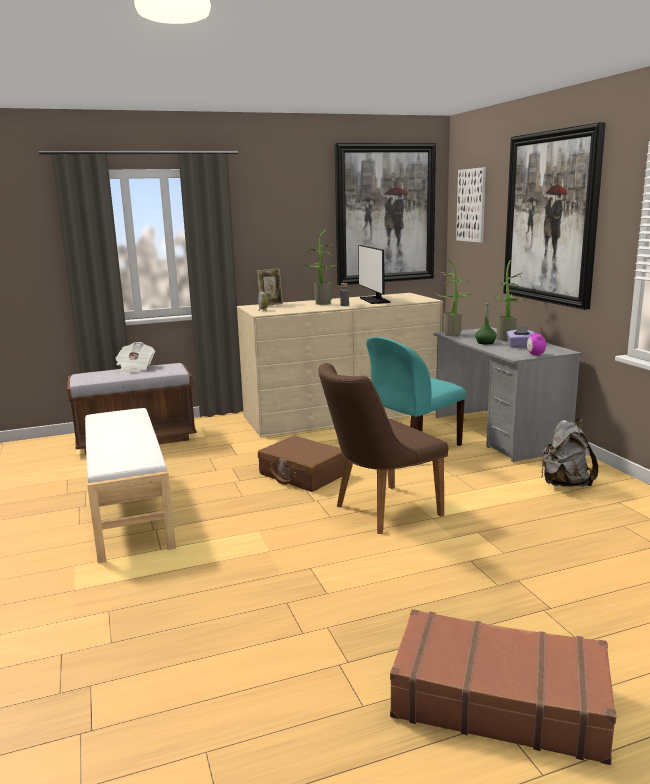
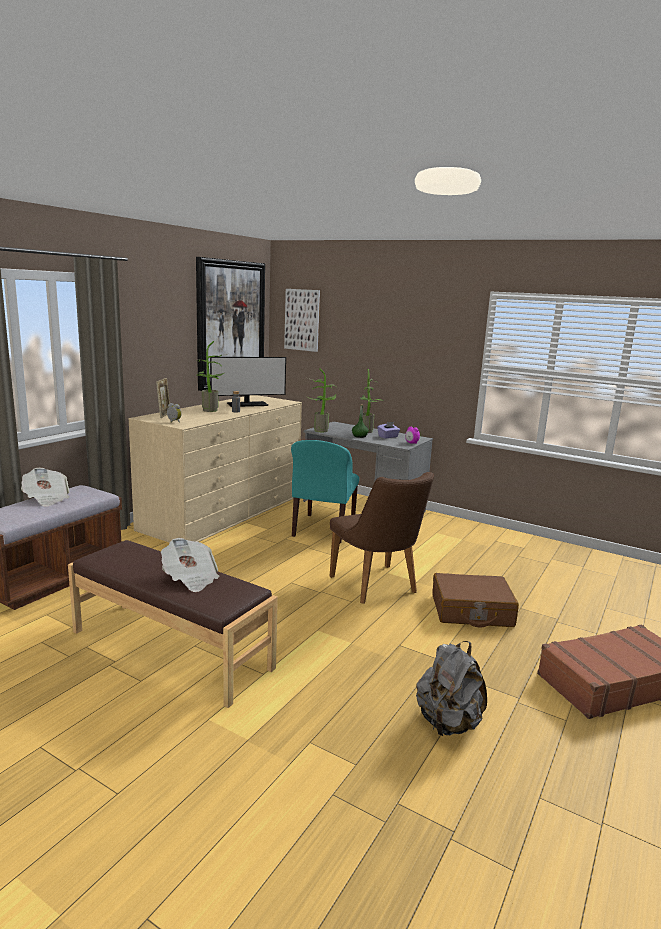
camera: 40 degrees left, 0 degrees up
(127, 443) = (190, 578): none -> newspaper
(128, 509) = (170, 650): white bench -> brown bench
(302, 474) = (276, 573): brown suitcase -> brown suitcase (471, 611)
(374, 300) = (247, 404): monitor -> monitor turned 60 degrees counterclockwise
(379, 512) = (378, 587): brown chair -> brown chair turned 45 degrees counterclockwise
(551, 218) = (396, 337): picture -> none
(564, 484) = (453, 536): grey backpack -> grey backpack (448, 723)

